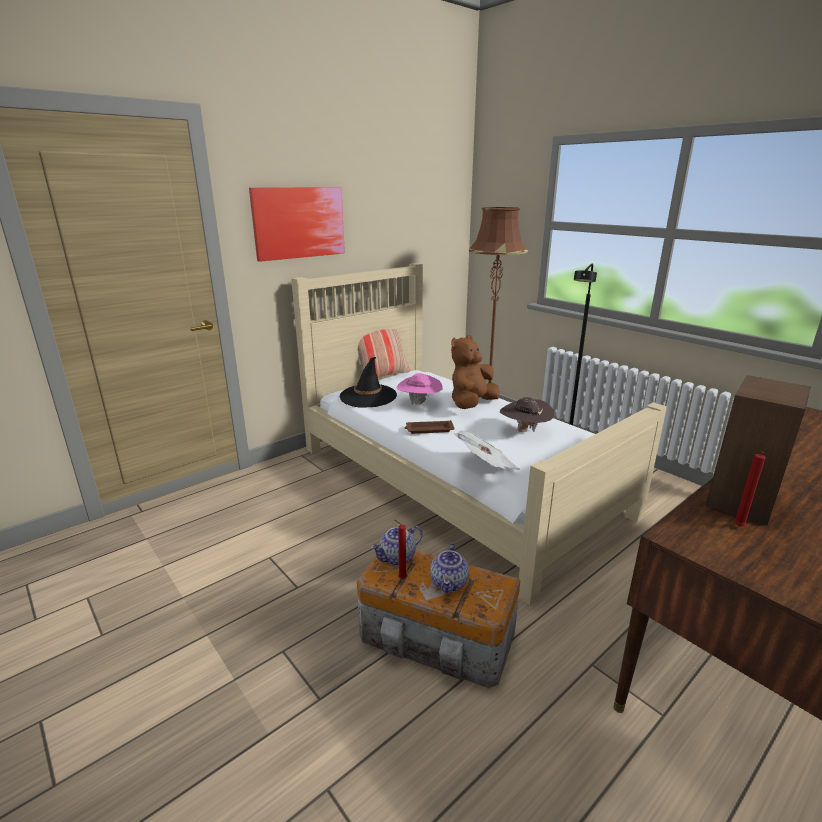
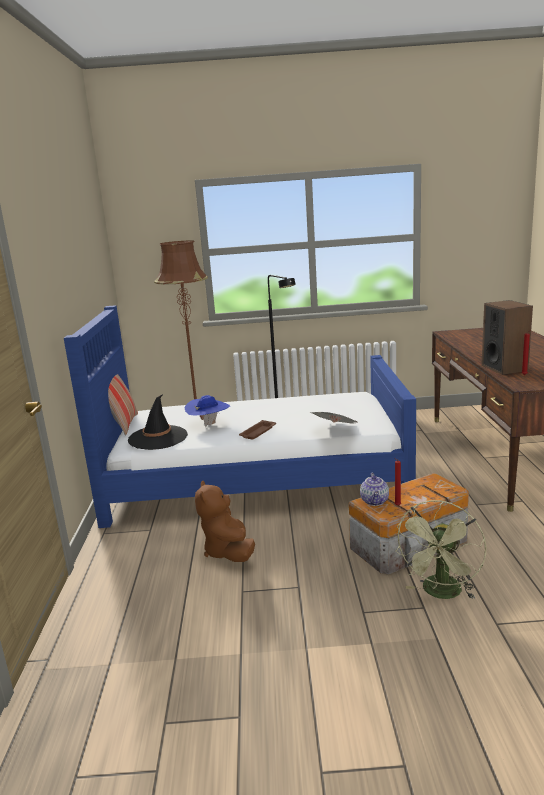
camera: 50 degrees left, 5 degrees down
(299, 222) = (51, 278): picture -> none
(356, 705) = (441, 593): none -> green fan
(419, 404) = (209, 424): pink hat -> blue hat
(450, 583) = (419, 492): teapot -> none
(454, 479) = (255, 479): beige bed -> blue bed
(472, 404) = (243, 409): brown plush toy -> brown plush toy (228, 552)
(524, 431) = (309, 407): brown hat -> none

